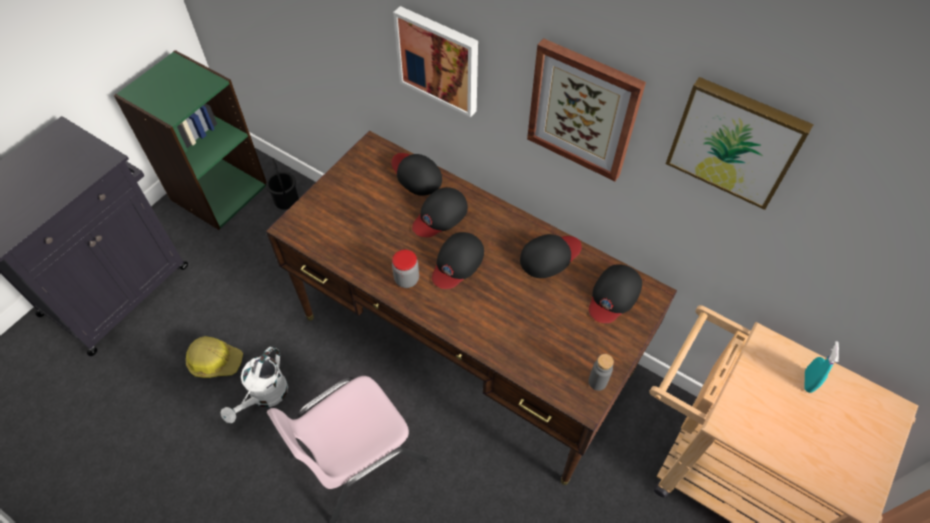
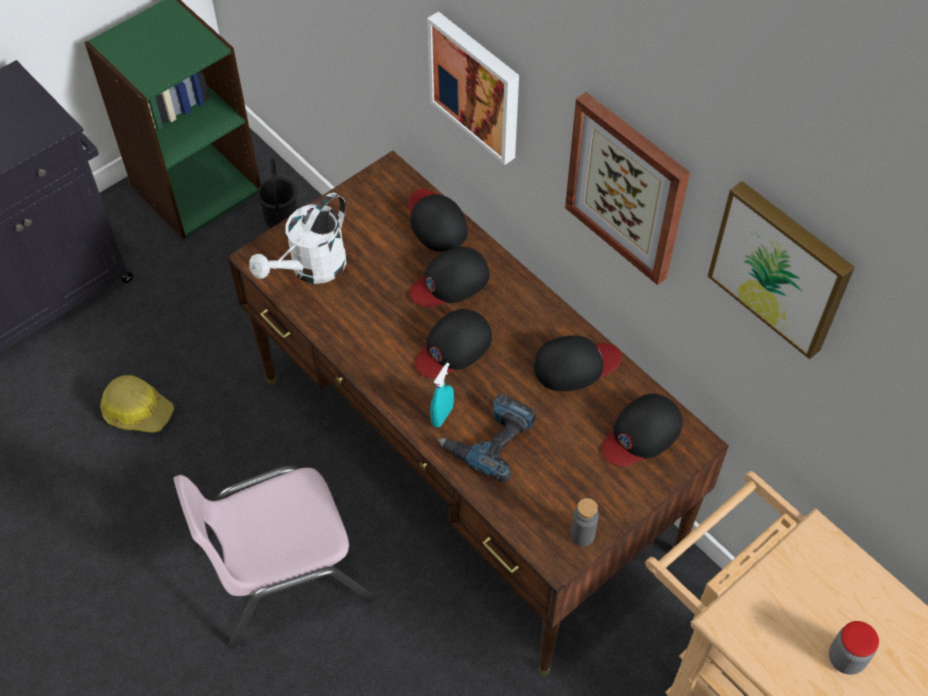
camera: 15 degrees right, 0 degrees up
(265, 397) = (188, 470): white watering can -> white watering can (311, 269)
(406, 279) = (383, 355): jar -> jar (846, 658)
(505, 324) = (490, 438): none -> power drill
(808, 381) = (854, 598): turquoise spray bottle -> turquoise spray bottle (442, 416)

